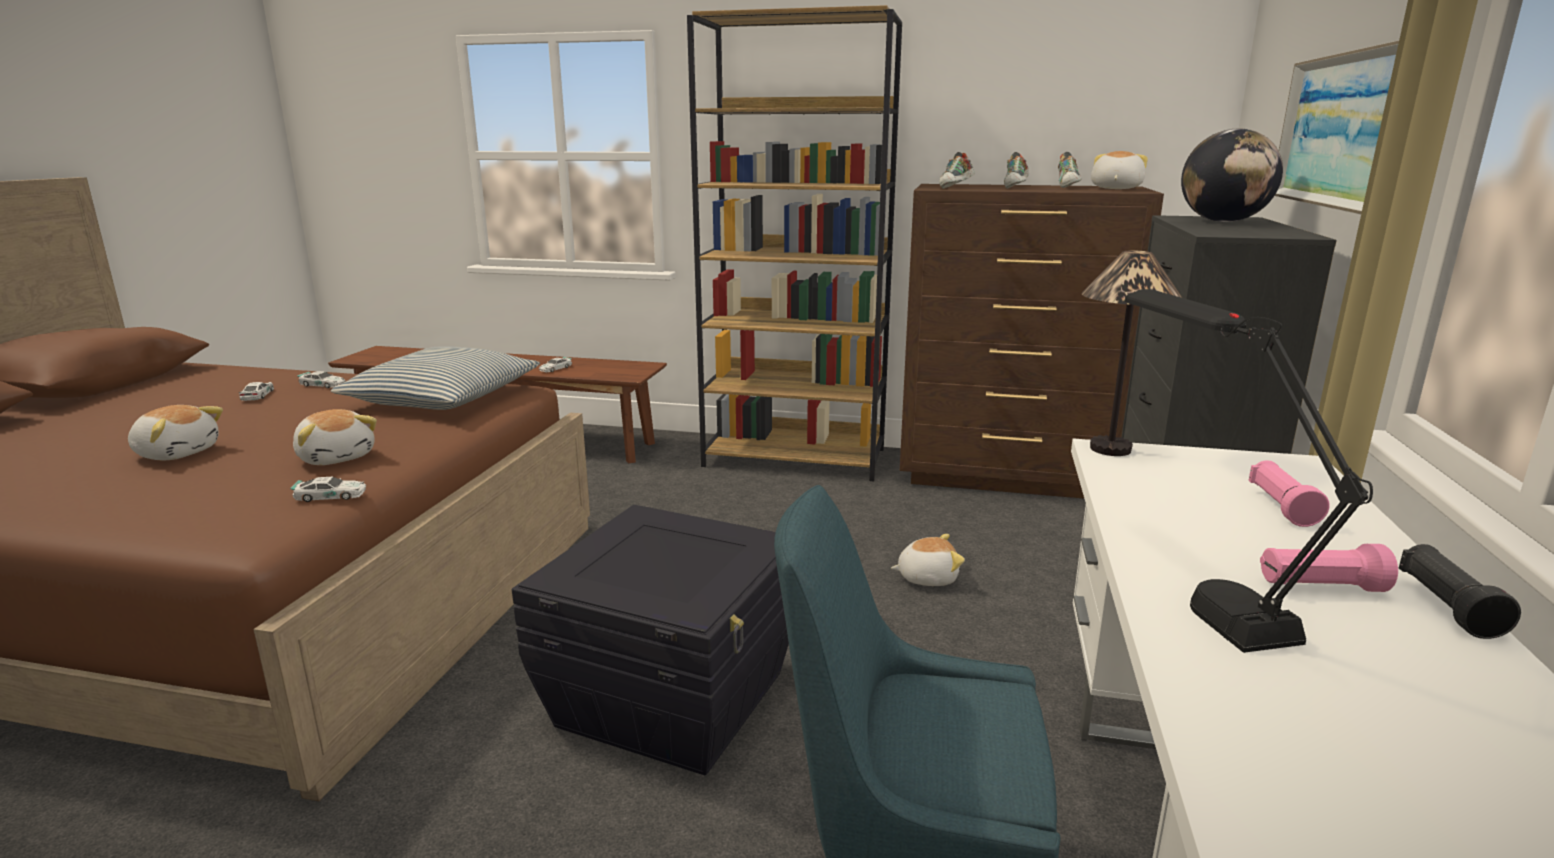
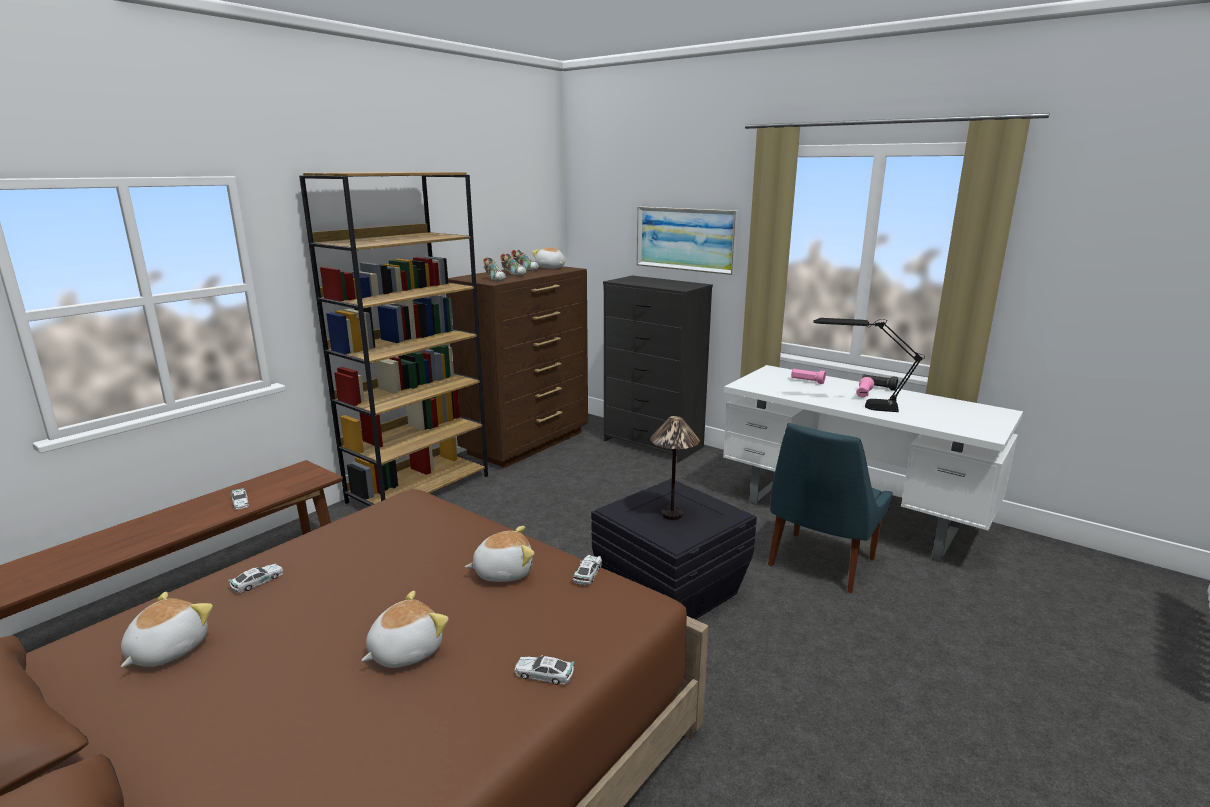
camera: 65 degrees left, 0 degrees up
(258, 395) = (243, 618): toy car -> toy car (544, 674)
(442, 398) = (394, 526): pillow -> none
(927, 577) = (612, 495): plush toy -> plush toy (166, 650)
(1111, 449) = (741, 384): table lamp -> table lamp (672, 514)
(1223, 222) = (644, 281): globe -> none

